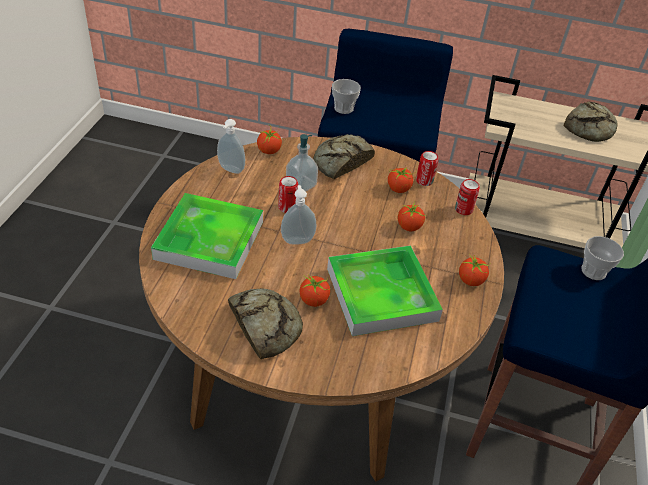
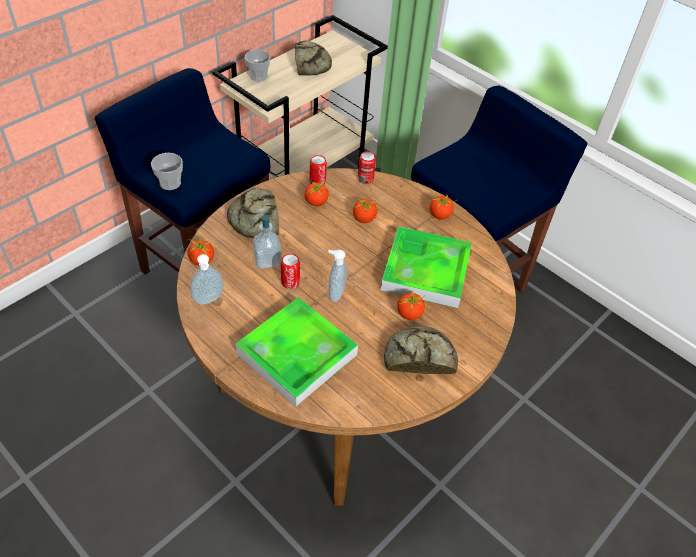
camera: 60 degrees left, 5 degrees up
(593, 271) = (458, 152): cup -> cup (258, 76)

